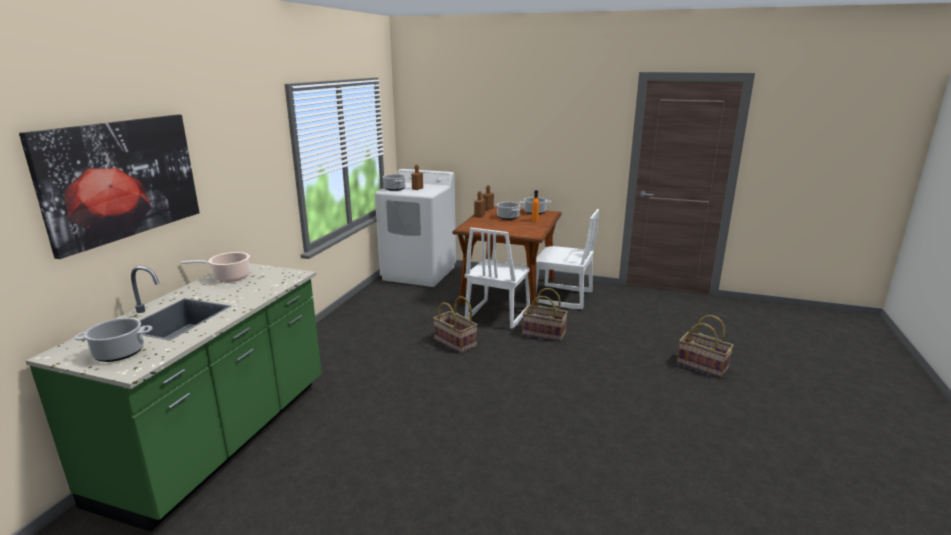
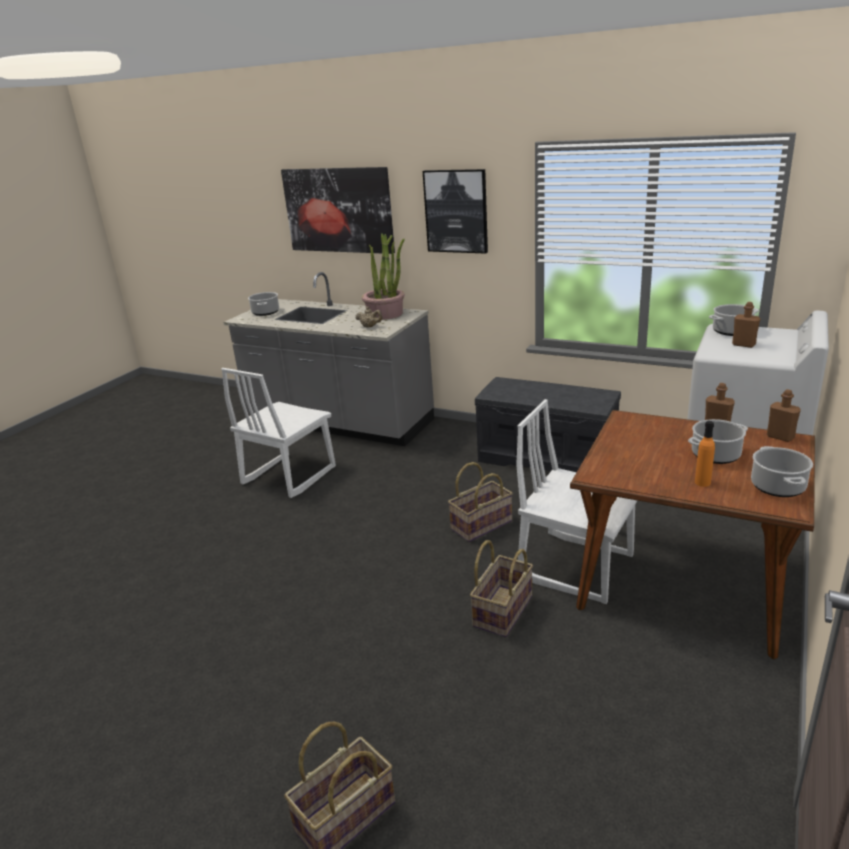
camera: 100 degrees right, 5 degrees up
(221, 438) = (339, 422): green counter -> grey counter
(229, 277) = (385, 314): cooking pot -> potted plant
(243, 152) = (456, 211): none -> picture
(271, 280) = (370, 326): none -> beige teapot
(363, 320) = (548, 458): none -> grey bench
(562, 297) = (669, 658): white chair -> white chair (288, 476)

